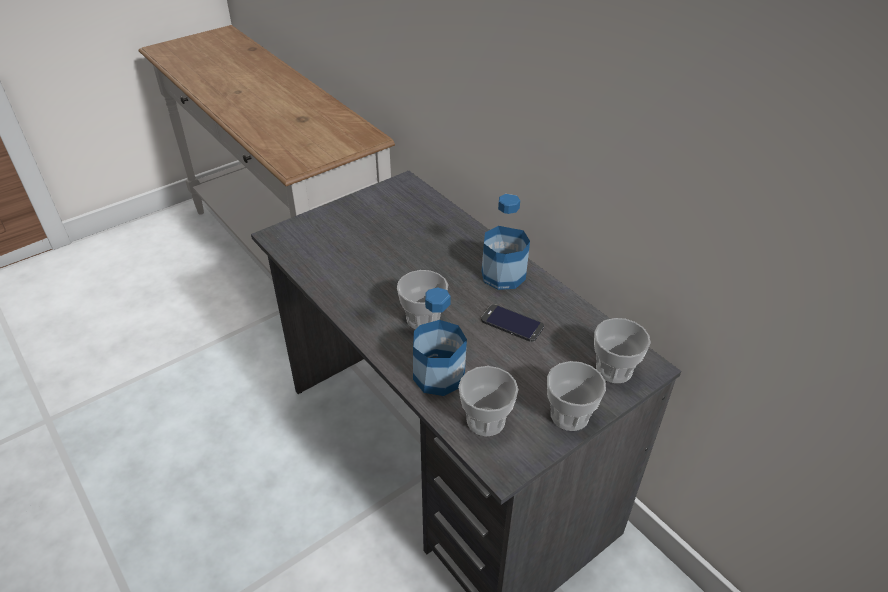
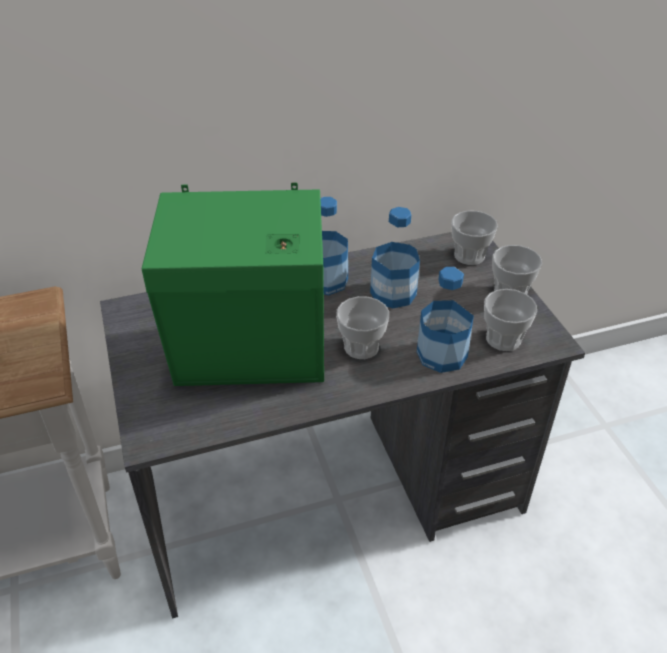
camera: 70 degrees left, 0 degrees up
(380, 260) = (253, 358): none -> green speaker
(512, 323) = (393, 293): phone -> bottle

